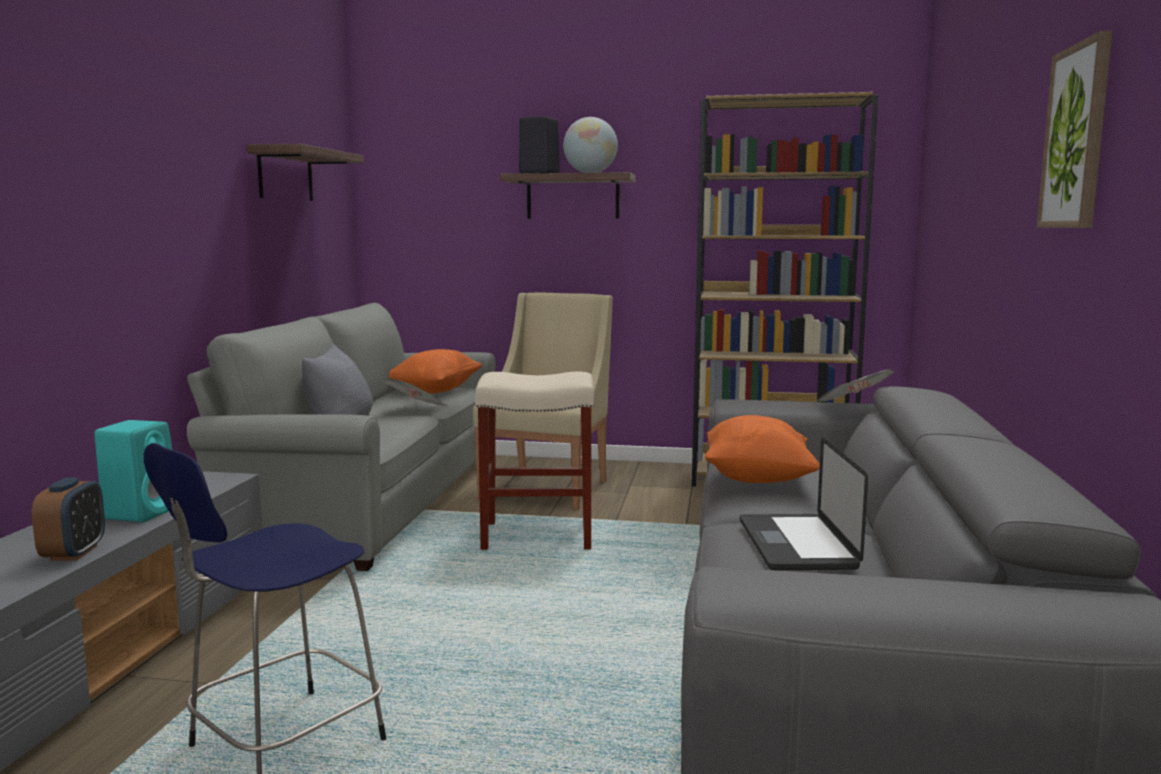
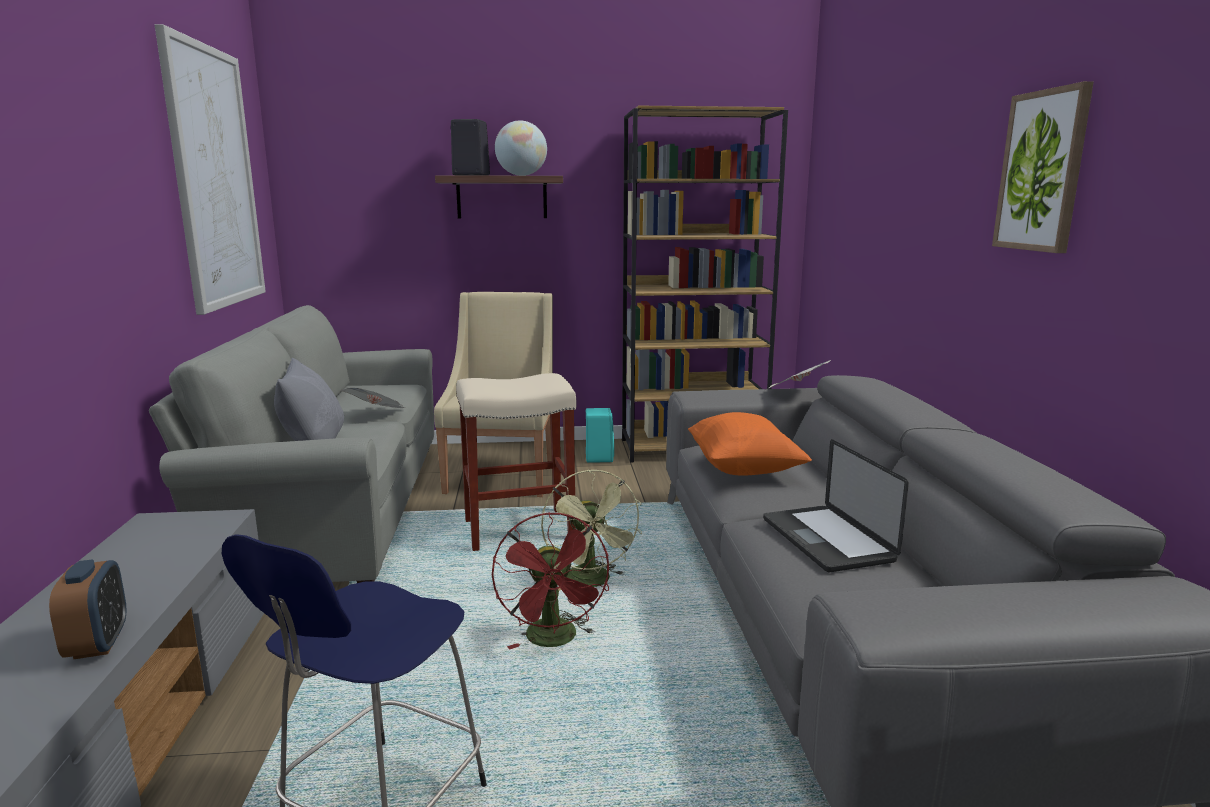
camera: 15 degrees left, 5 degrees up
(142, 512) = (149, 575): turquoise speaker -> turquoise speaker (598, 457)
(285, 175) = (214, 178): shelf -> picture
(434, 391) = (379, 391): orange pillow -> none
(518, 634) = (554, 640): none -> red fan
(586, 589) = (593, 582): none -> green fan

